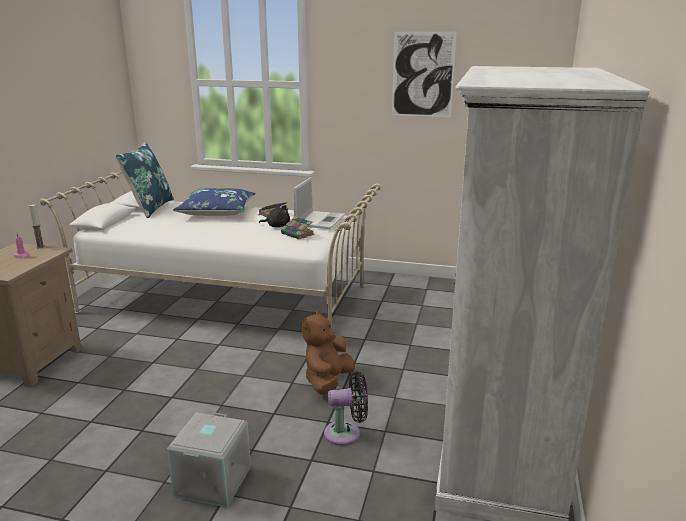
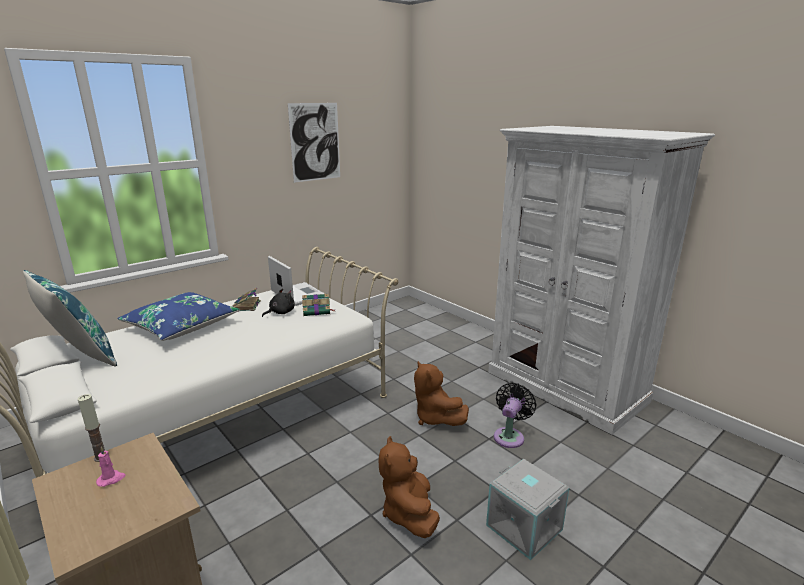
camera: 55 degrees left, 0 degrees up
(186, 413) = (409, 513): none -> brown plush toy

